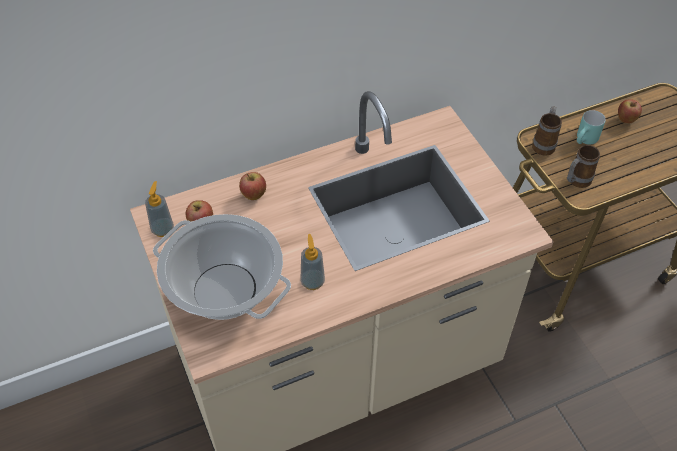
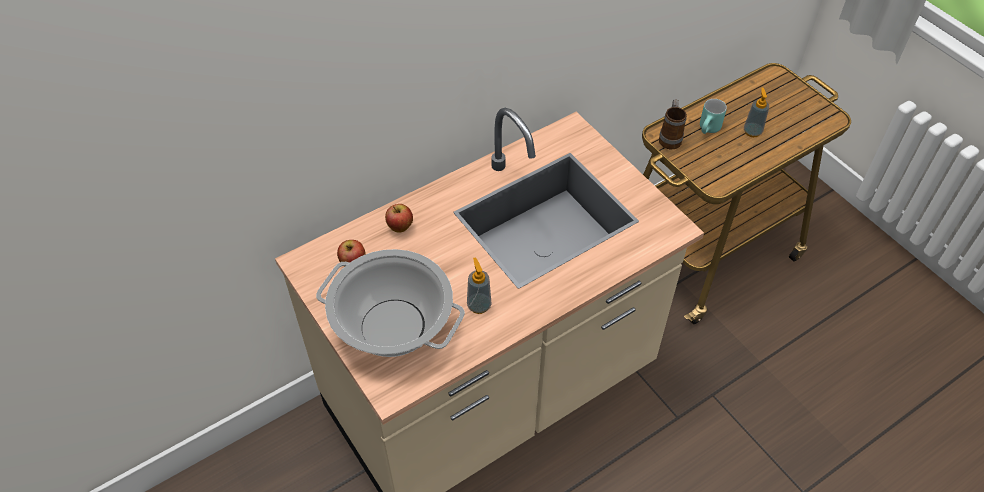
camera: 10 degrees left, 0 degrees up
(162, 229) = (314, 274): soap dispenser -> soap dispenser (752, 131)
(576, 182) = (707, 171): mug -> none
(626, 120) = (743, 104): apple -> none

